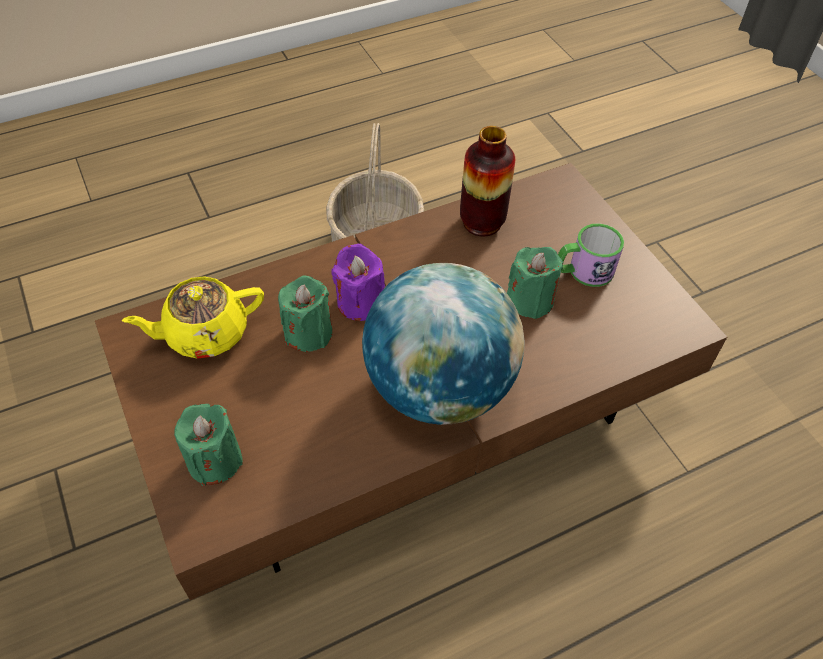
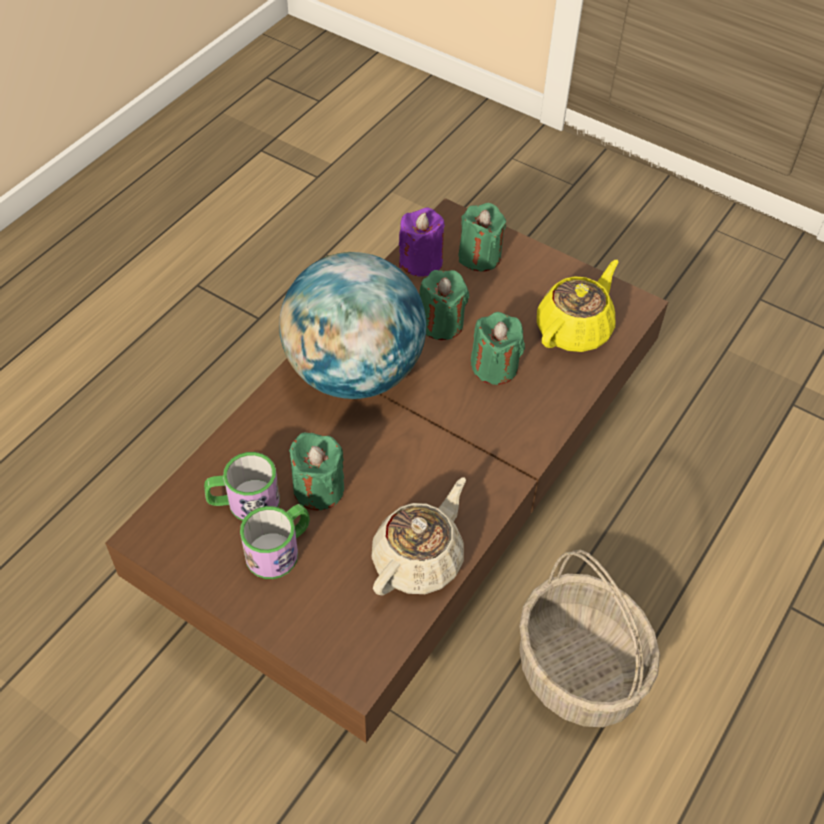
camera: 150 degrees right, 0 degrees up
(320, 399) = (441, 323): none -> green candle
(360, 302) = (473, 412): purple candle -> purple candle (421, 262)
(482, 222) = (419, 559): vase -> beige teapot
(598, 316) = (244, 502): none -> mug

